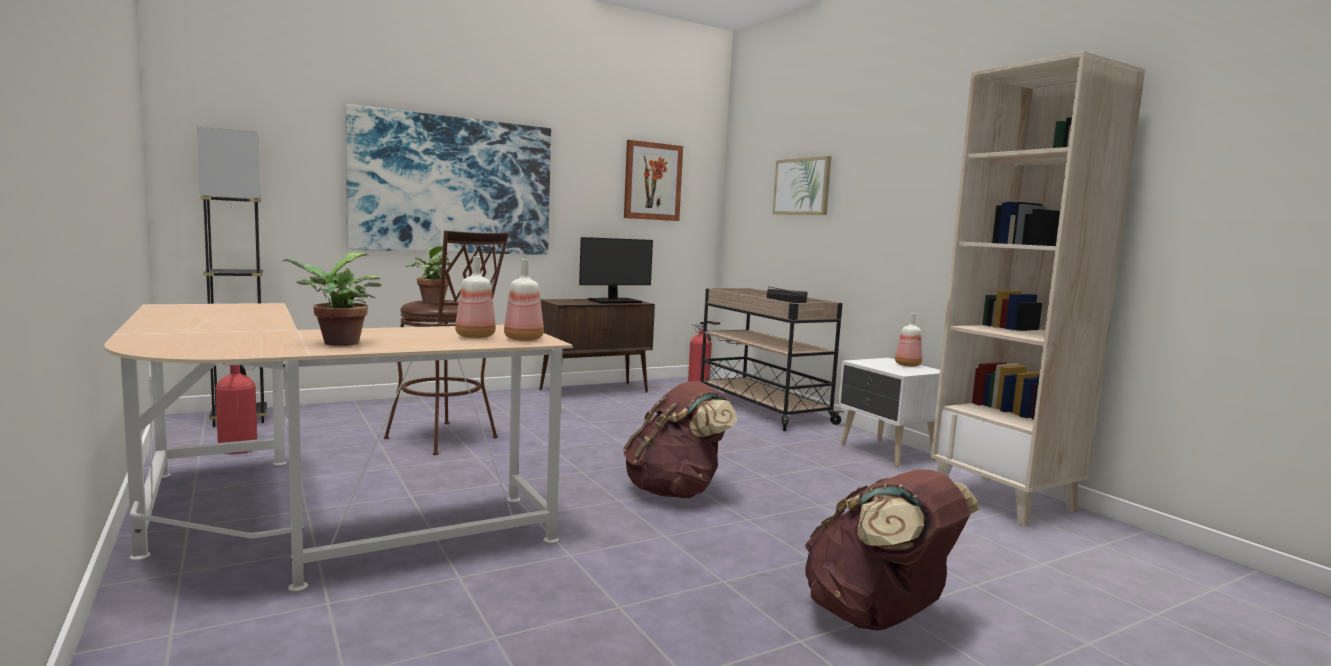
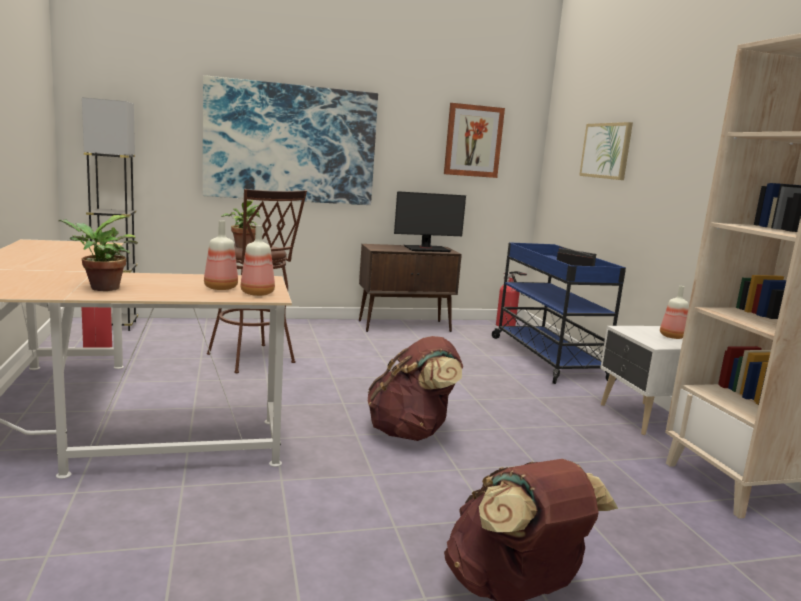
camera: 15 degrees right, 5 degrees up
(760, 408) = (546, 357): beige cart -> blue cart

